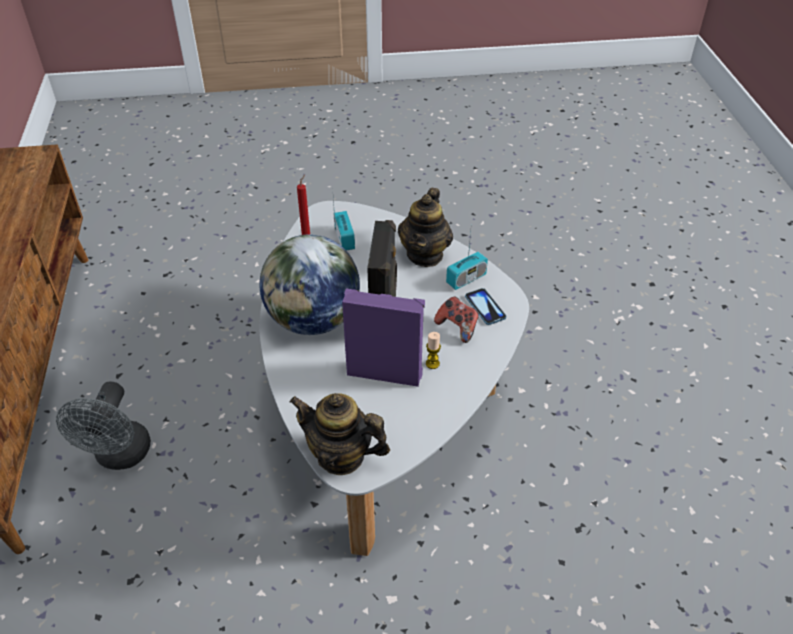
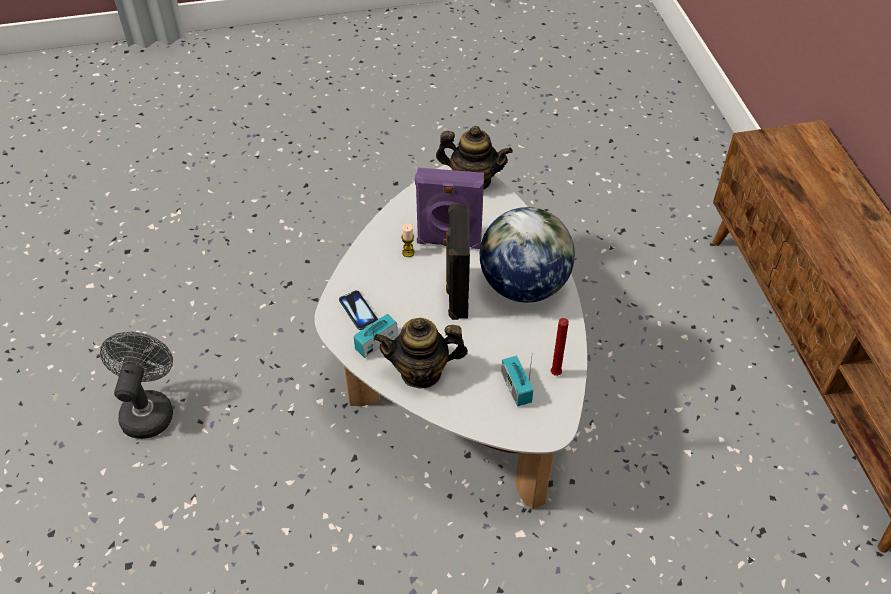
camera: 175 degrees right, 5 degrees up
(120, 456) = (682, 311): grey fan -> grey fan (148, 409)
(425, 255) = (421, 372): teapot -> teapot turned 105 degrees counterclockwise
(457, 327) = (386, 288): game controller -> none

